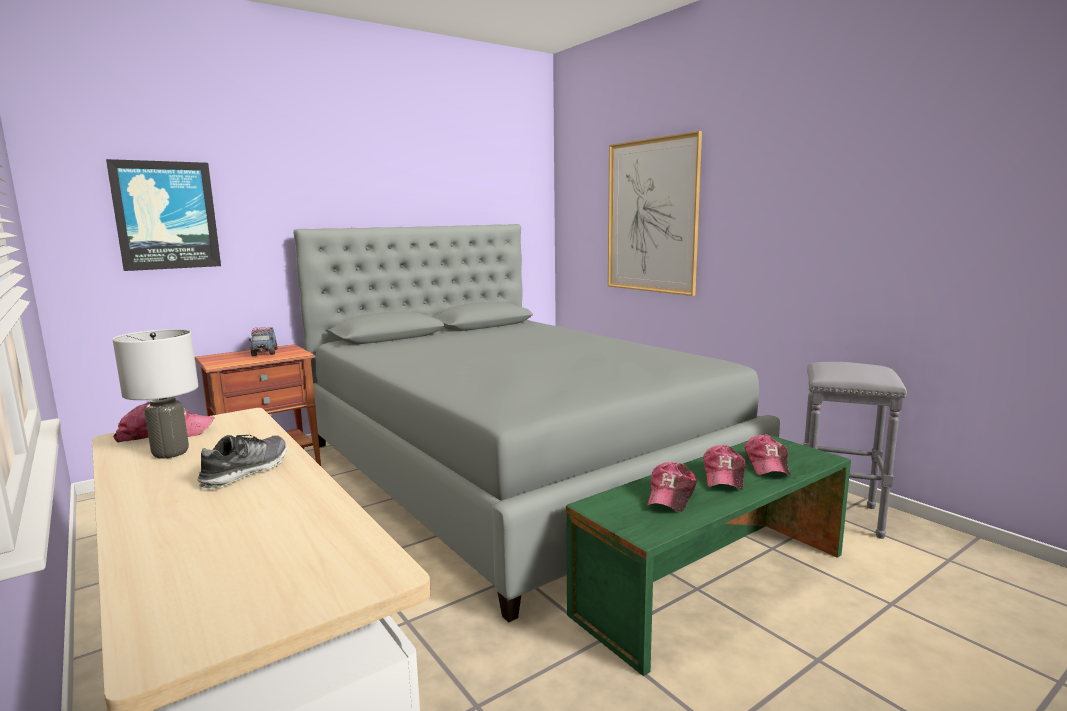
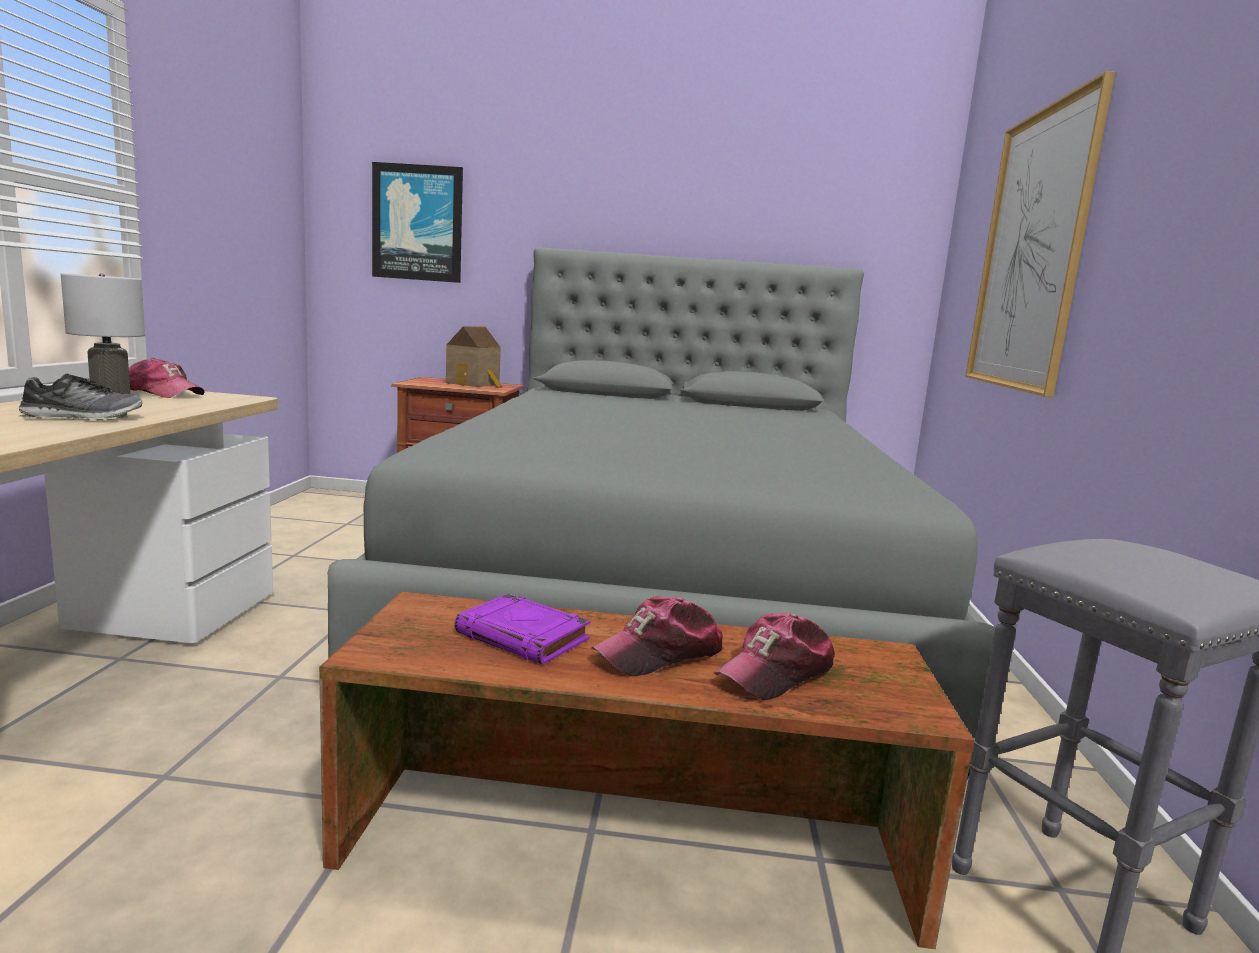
camera: 40 degrees right, 0 degrees up
(264, 352) = (475, 384): toy truck -> toy house
(671, 496) = (524, 637): cap -> purple book
(713, 580) = (633, 837): green bench -> brown bench

